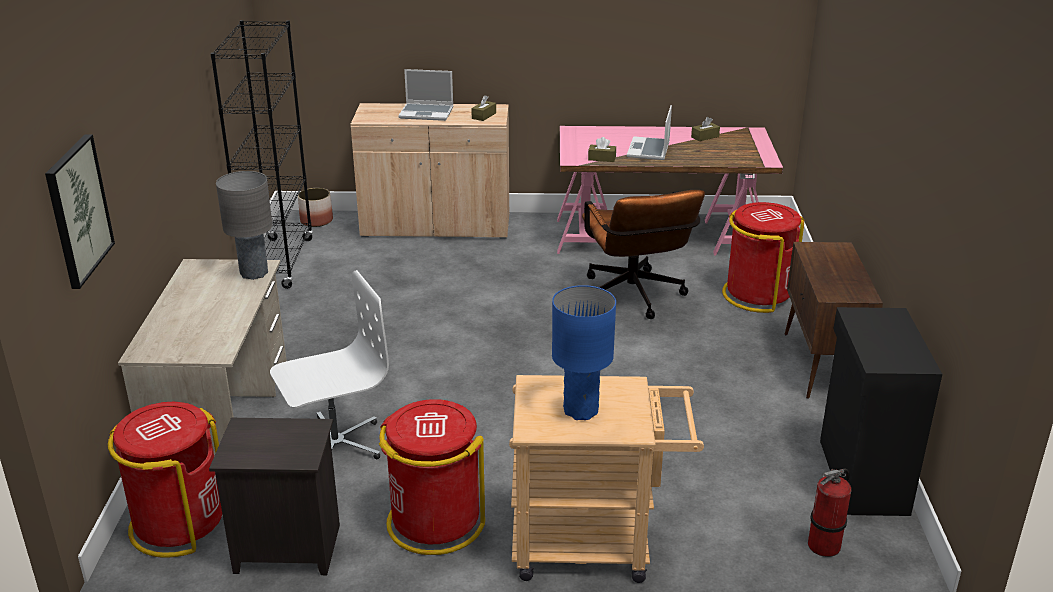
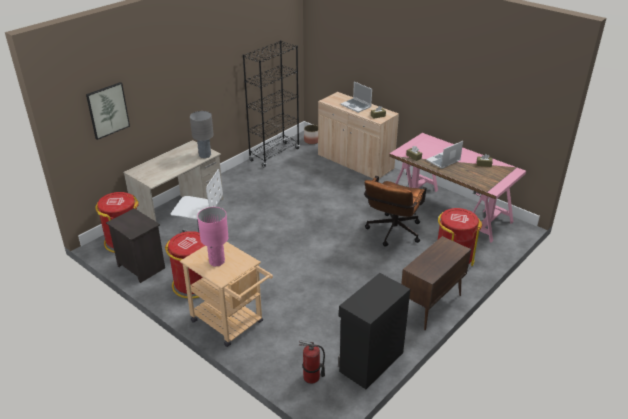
camera: 40 degrees right, 5 degrees up
(581, 411) = (217, 262): blue table lamp -> pink table lamp

